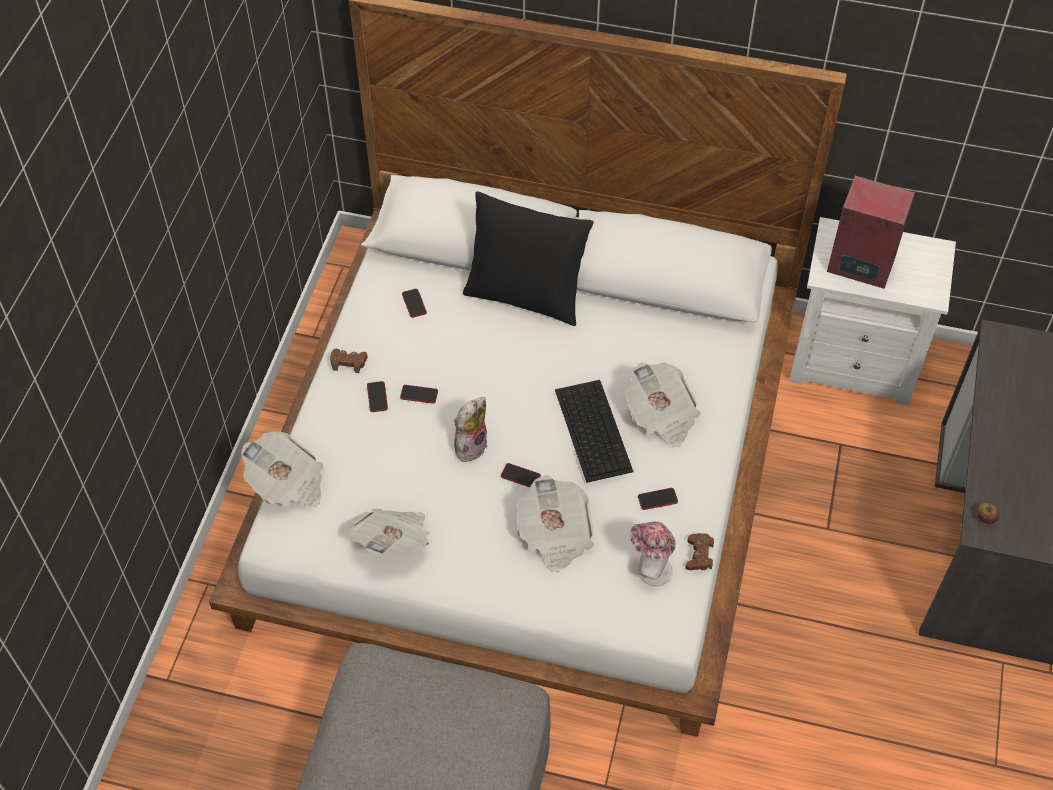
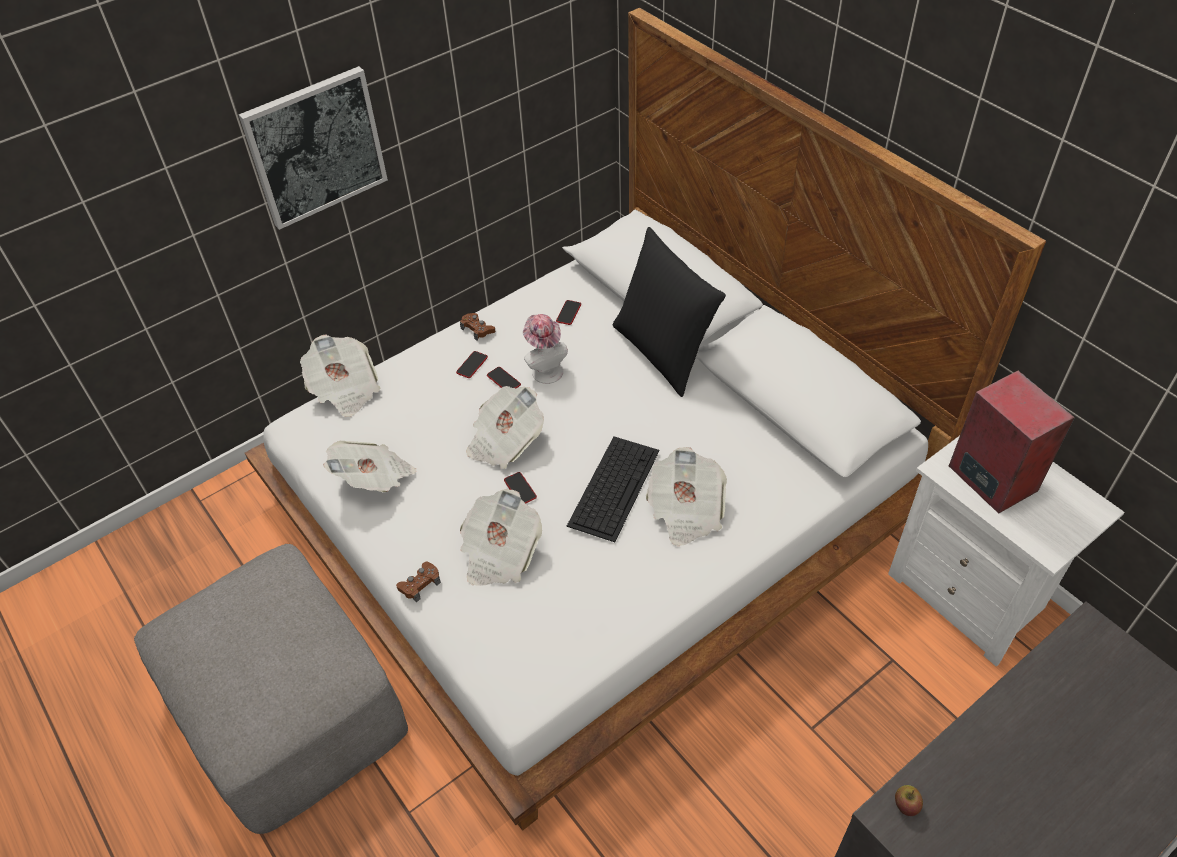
camera: 40 degrees right, 5 degrees down
(175, 269) = (315, 147): none -> picture
(470, 445) = (505, 441): plush toy -> newspaper
(650, 569) = (550, 634): hat -> hat (545, 369)
(657, 499) = (614, 579): phone -> none
(699, 555) = (605, 652): brown game controller -> brown game controller (420, 584)

